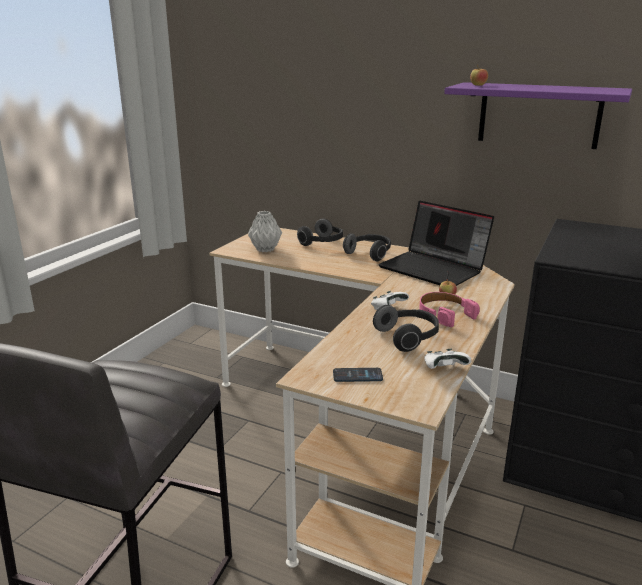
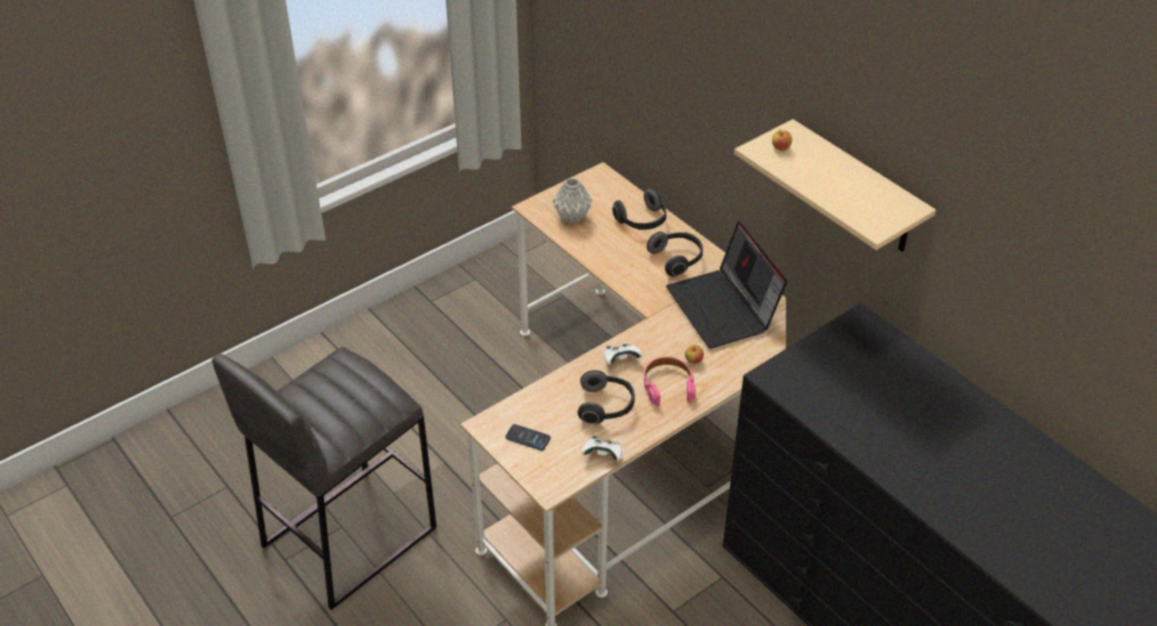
camera: 25 degrees right, 20 degrees up
(539, 115) = (857, 189): purple shelf -> beige shelf

